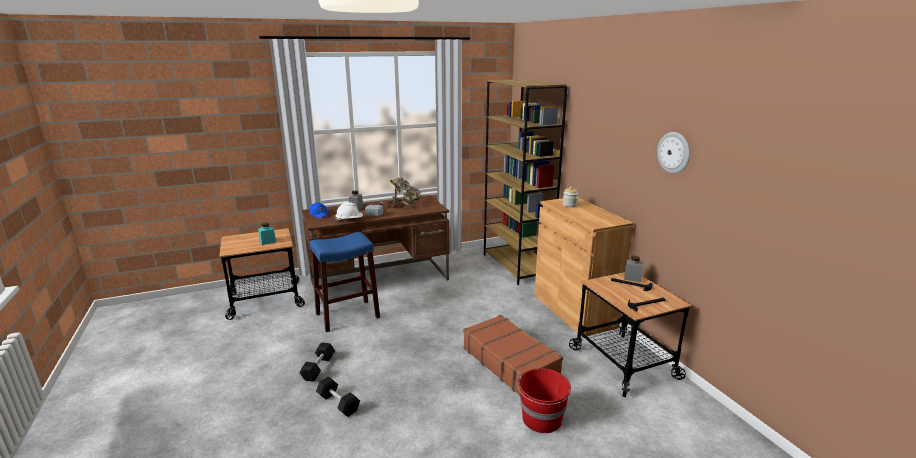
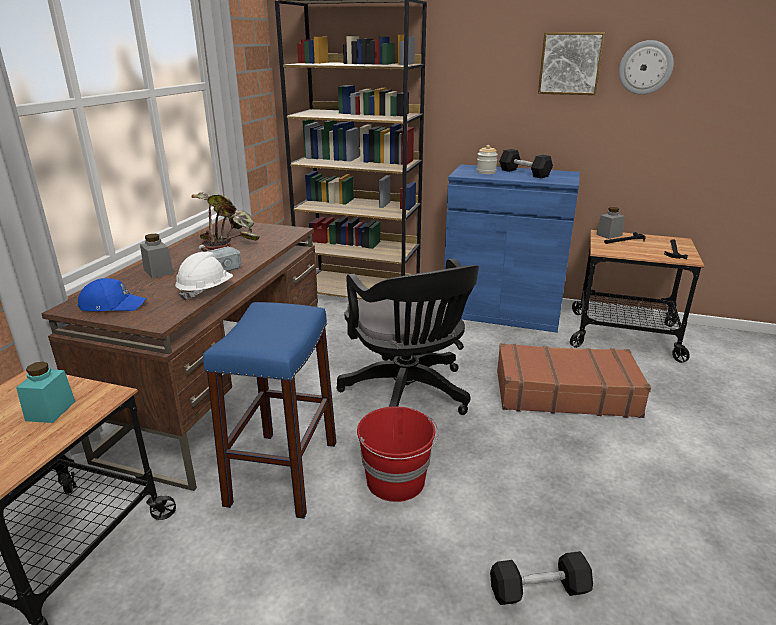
camera: 50 degrees left, 5 degrees up
(318, 368) = (410, 574): black dumbbell -> black dumbbell (524, 173)
(440, 318) = (408, 395): none -> black office chair
(542, 419) = (692, 424): red bucket -> red bucket (396, 481)
(574, 311) = (501, 312): brown cabinet -> blue cabinet
(632, 140) = (570, 63): none -> picture

